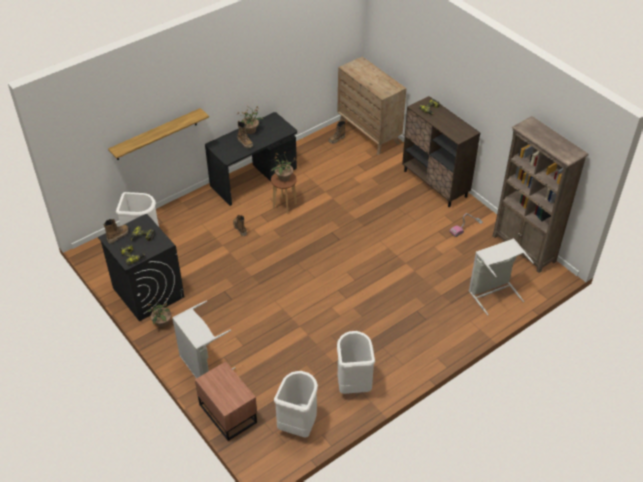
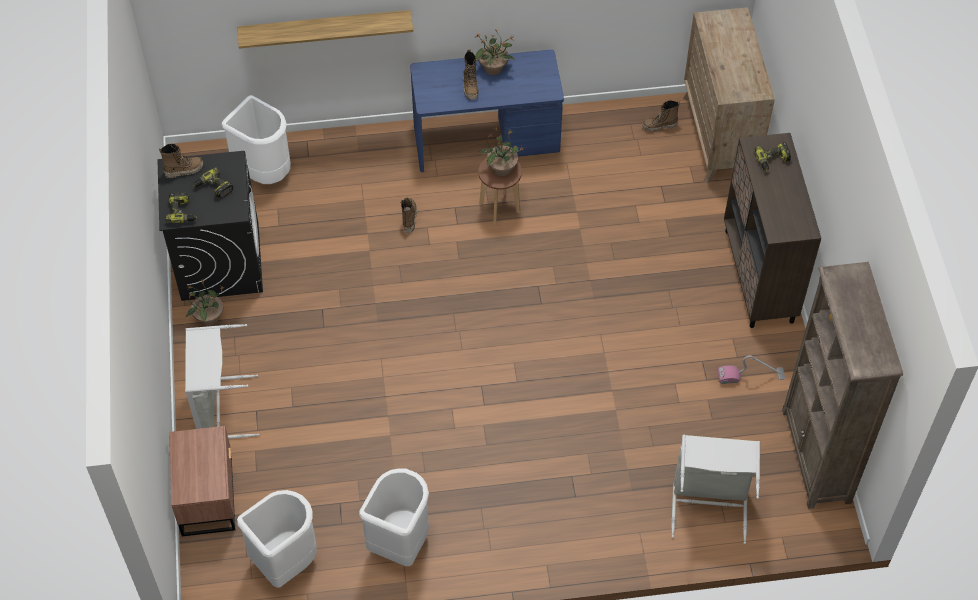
camera: 30 degrees right, 10 degrees up
(254, 178) = (486, 140): black desk -> blue desk

